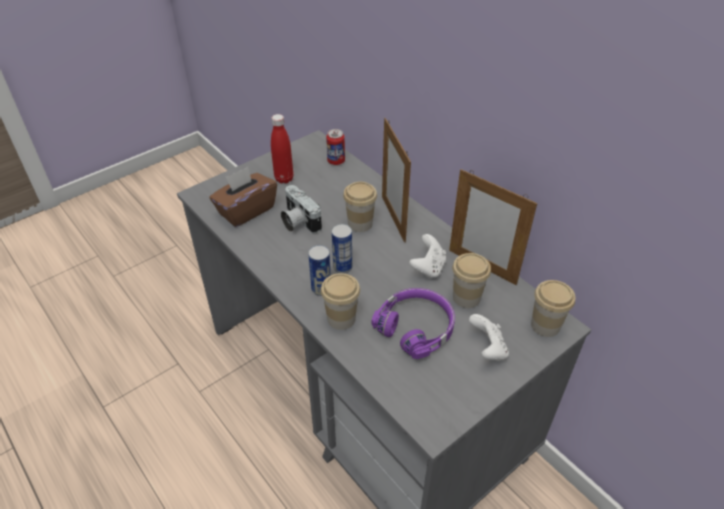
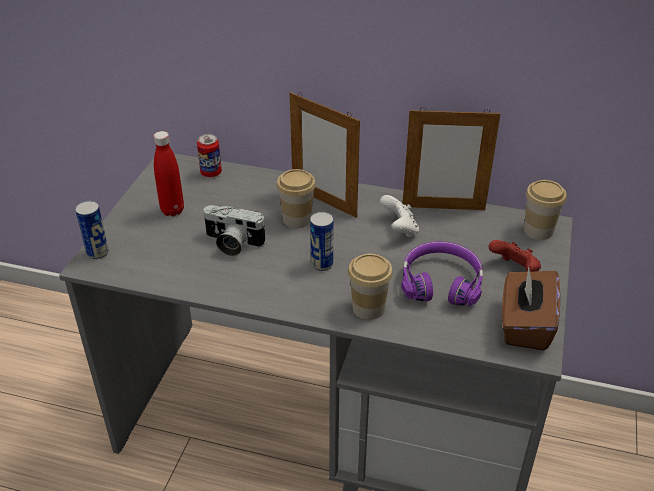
camera: 35 degrees left, 5 degrees down
(246, 210) = (163, 257): brown tissue box -> brown tissue box (524, 325)
(321, 289) = (322, 292): can -> can (97, 252)
(466, 297) = (456, 238): cup -> none
(487, 349) = (515, 270): white game controller -> red game controller

